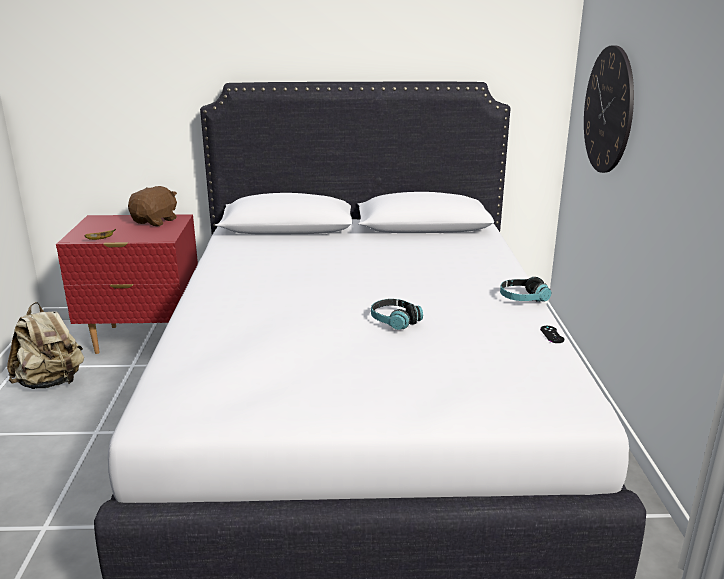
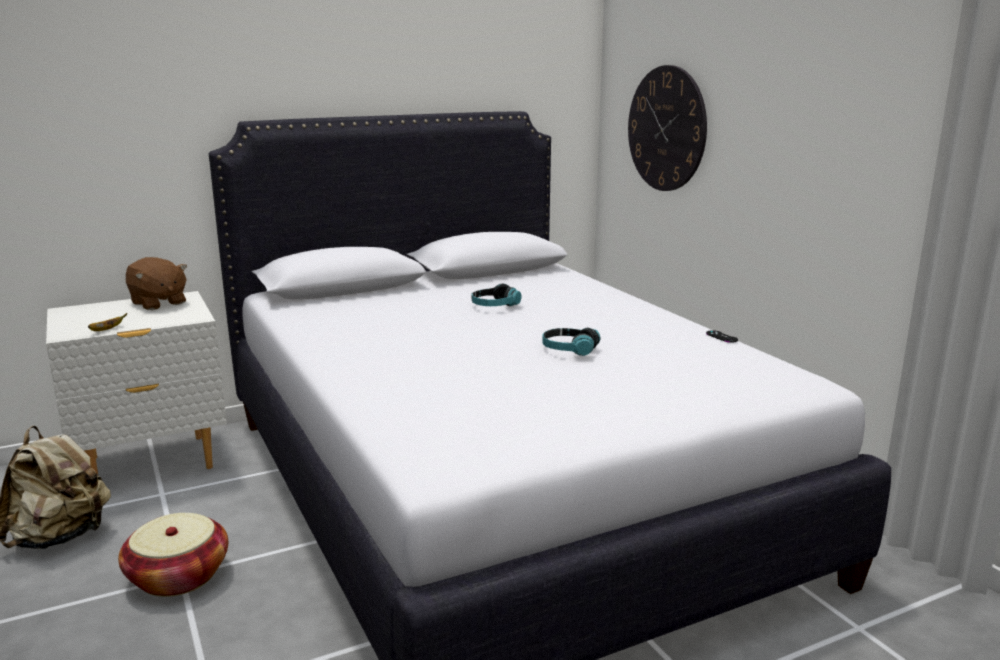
camera: 25 degrees left, 5 degrees down
(94, 432) = (178, 576): none -> basket
(144, 339) = (151, 463): red nightstand -> white nightstand
(156, 221) = (158, 303): brown plush toy -> brown plush toy turned 135 degrees clockwise
(523, 298) = (661, 314): headphones -> headphones (494, 306)

